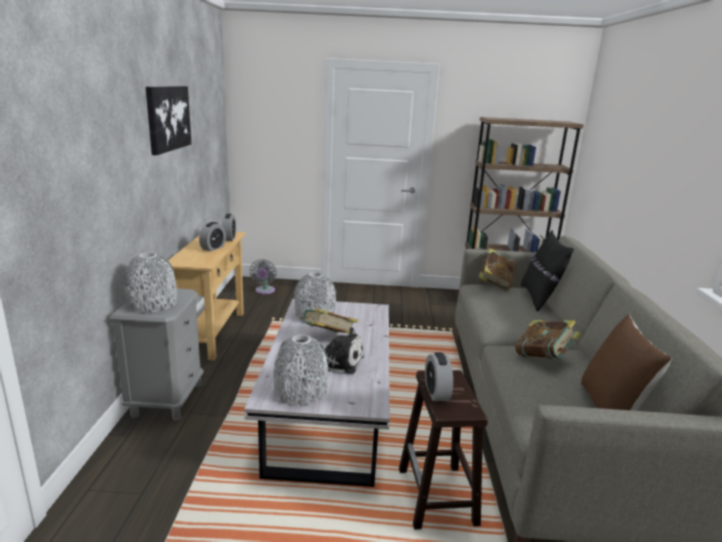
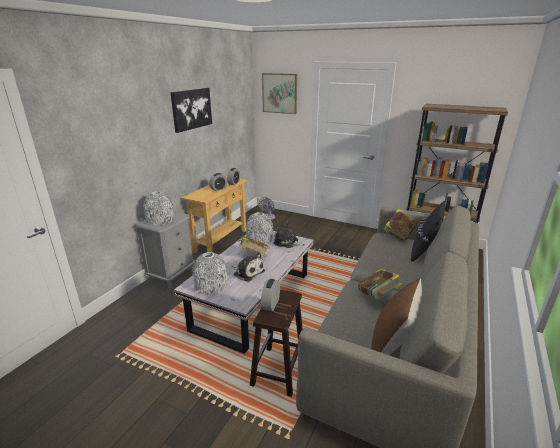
camera: 25 degrees right, 5 degrees up
(271, 103) = (280, 93): none -> picture
(357, 313) = (287, 242): none -> plush toy

